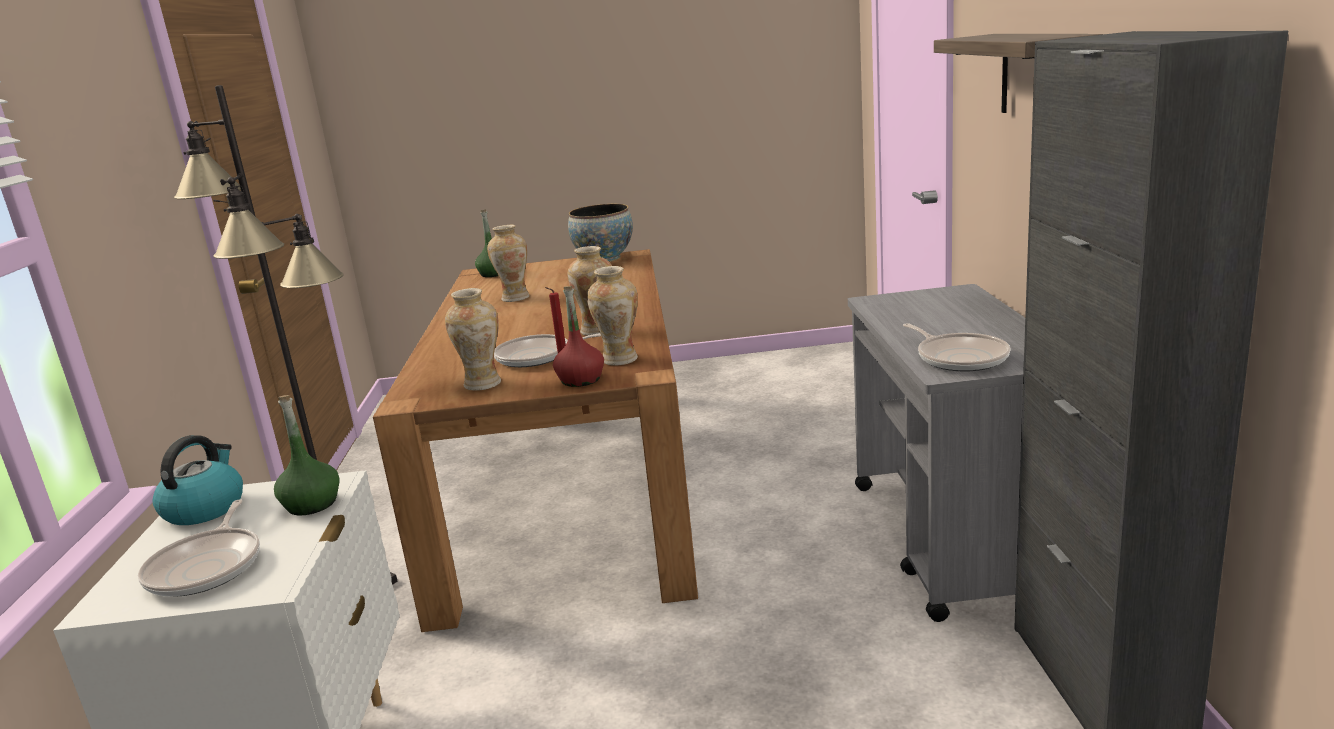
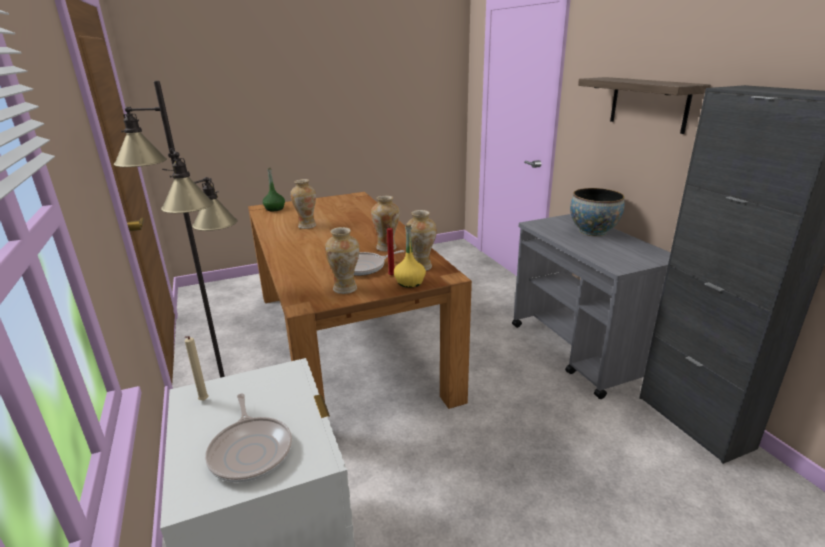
camera: 20 degrees left, 5 degrees up
(205, 508) = (203, 401): kettle -> beige candle
(312, 504) = (289, 388): green bottle -> none
(580, 380) = (409, 282): red bottle -> yellow bottle
(604, 259) = (341, 198): bowl -> bowl (593, 231)
(959, 358) = (617, 258): frying pan -> none

